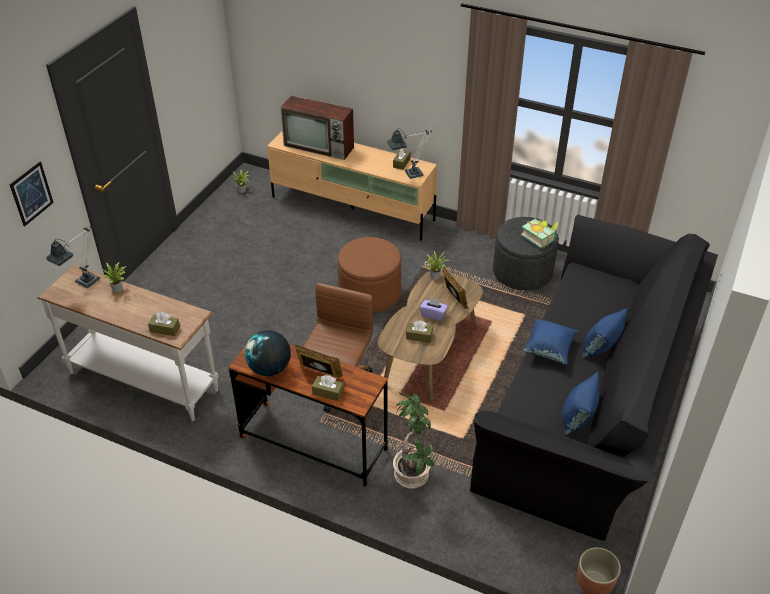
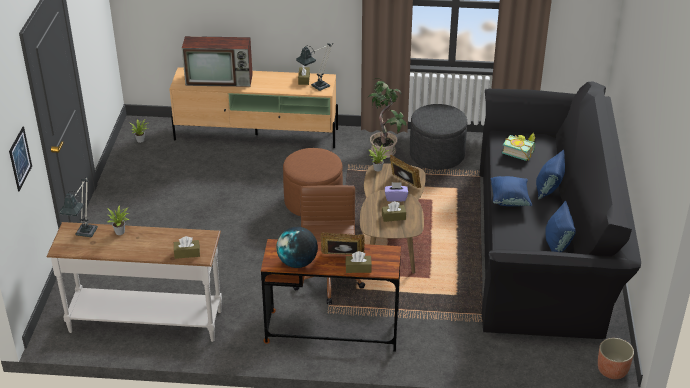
camera: 20 degrees left, 5 degrees down
(413, 475) = (430, 332): potted plant -> potted plant (384, 151)
(540, 237) = (451, 118): book -> book (519, 151)

